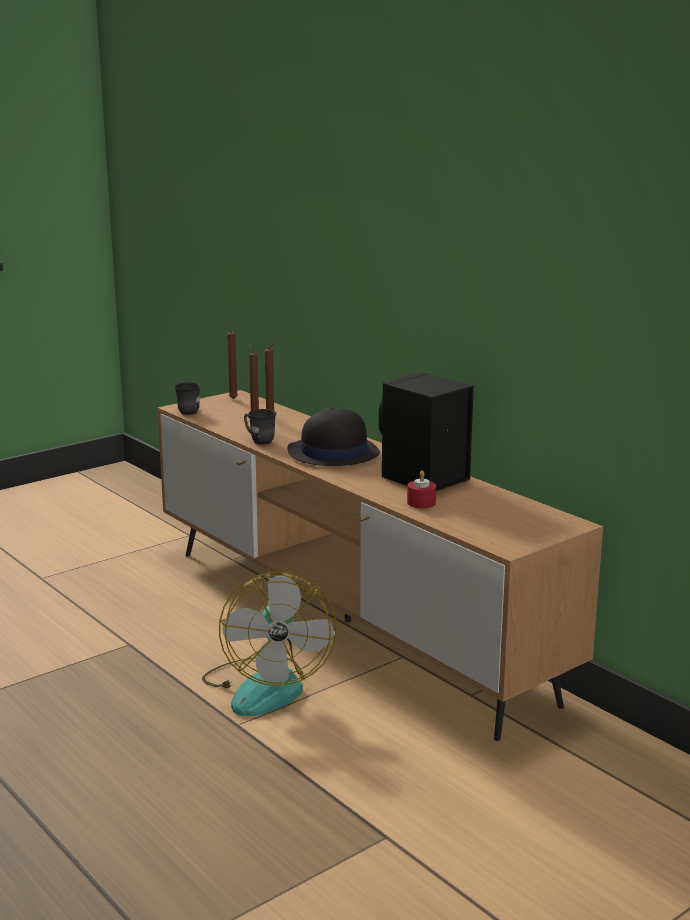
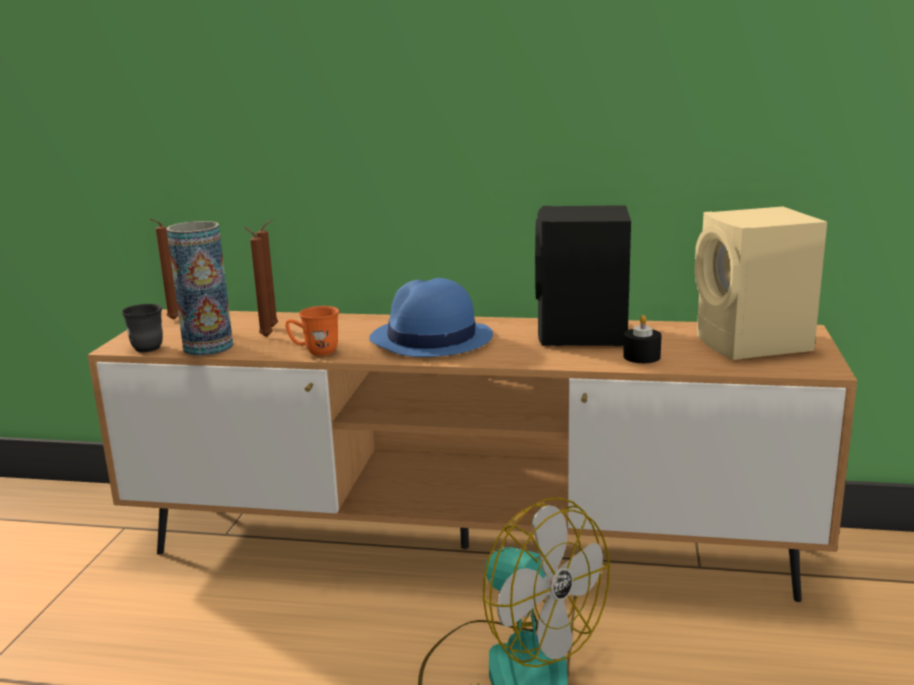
camera: 40 degrees left, 0 degrees up
(216, 421) = (208, 347): none -> vase
(259, 440) = (315, 351): grey mug -> orange mug
(333, 453) = (430, 339): black hat -> blue hat
(421, 503) = (641, 356): red candle -> black candle
(510, 520) = (753, 345): none -> beige speaker

